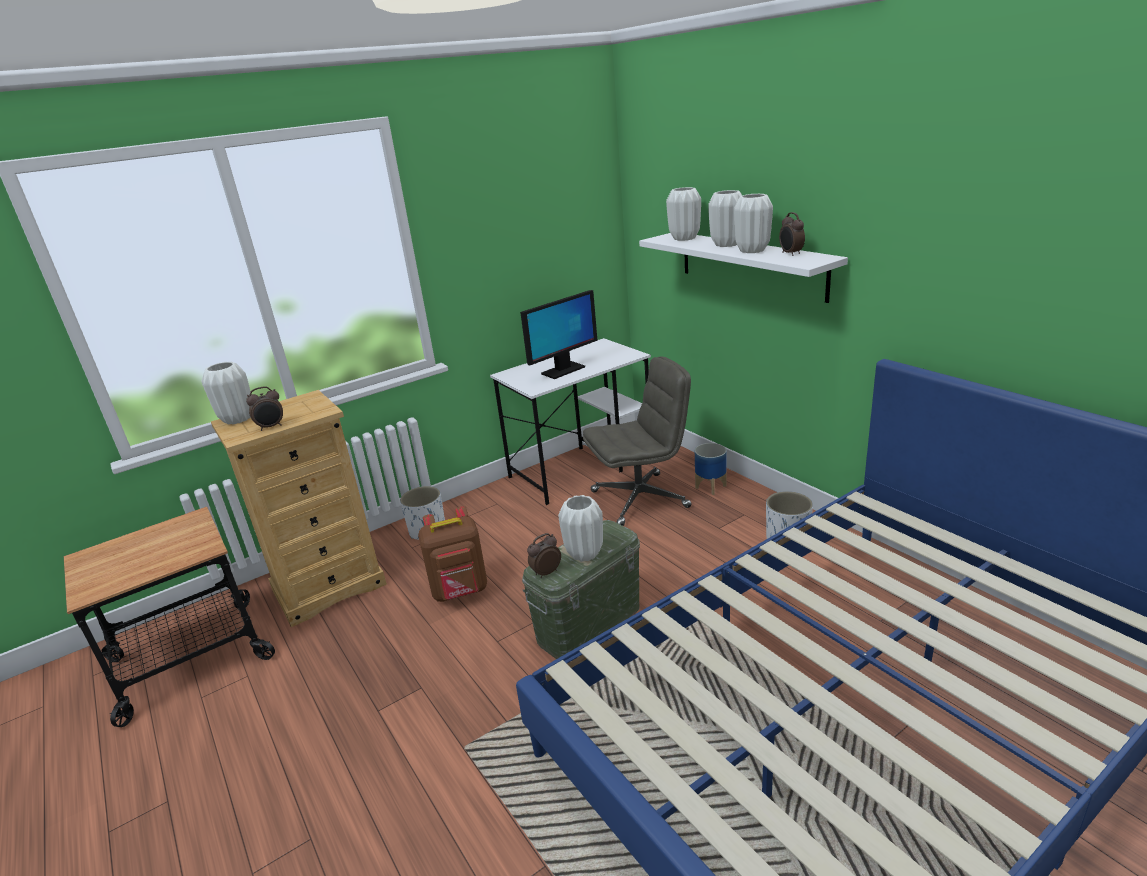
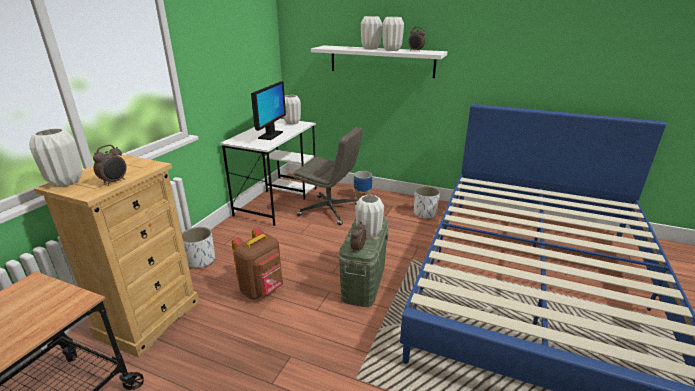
camera: 35 degrees left, 0 degrees up
(641, 498) = (330, 210): grey office chair -> grey office chair turned 75 degrees clockwise
(684, 238) = (338, 47): white vase -> white vase (292, 123)

